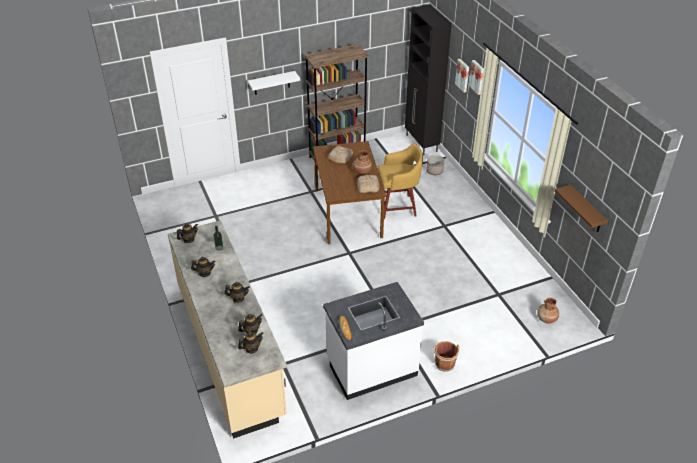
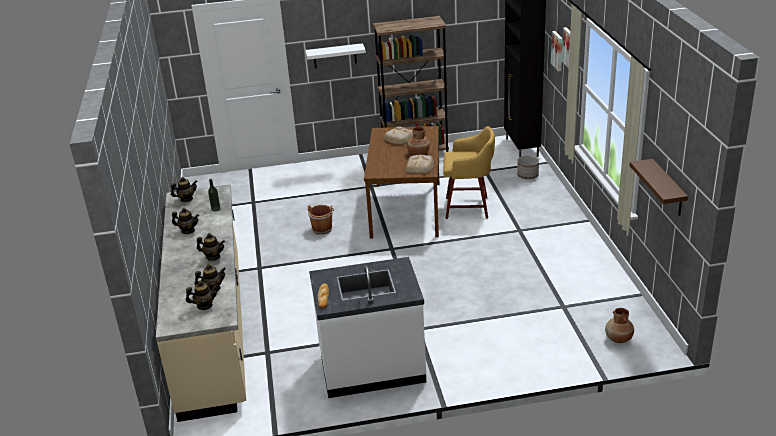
camera: 15 degrees right, 10 degrees down
(444, 363) = (465, 372): brown bucket -> brown bucket (322, 228)

